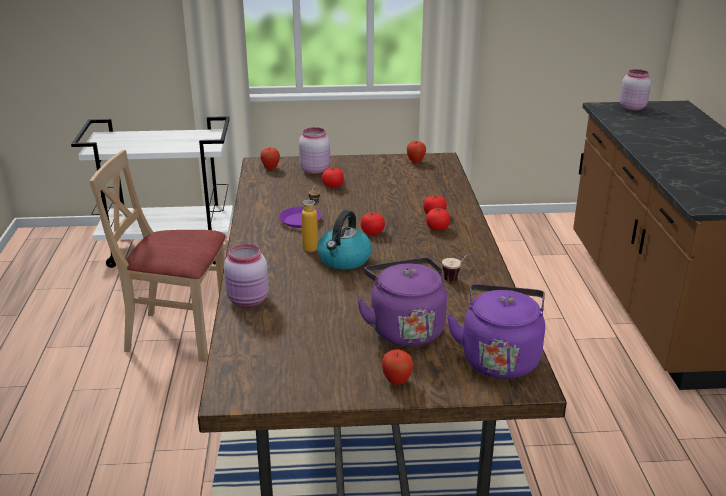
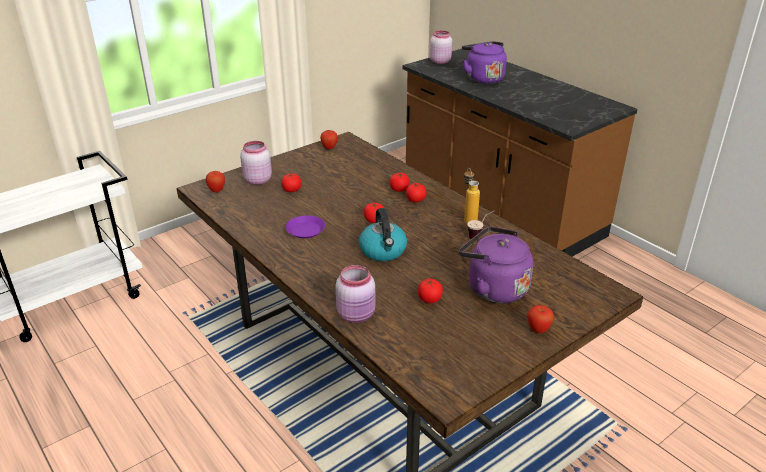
camera: 35 degrees left, 5 degrees up
(178, 334) = (168, 376): beige chair -> none
(312, 246) = (344, 248): bottle -> bottle (468, 218)
(329, 313) = (429, 299): none -> tomato
(499, 358) = (574, 283): purple kettle -> purple kettle (483, 78)

